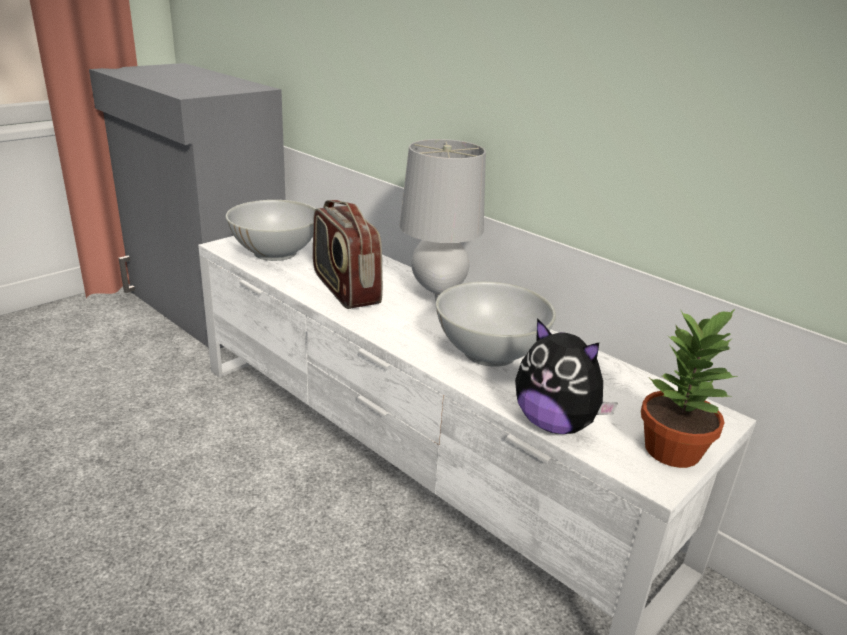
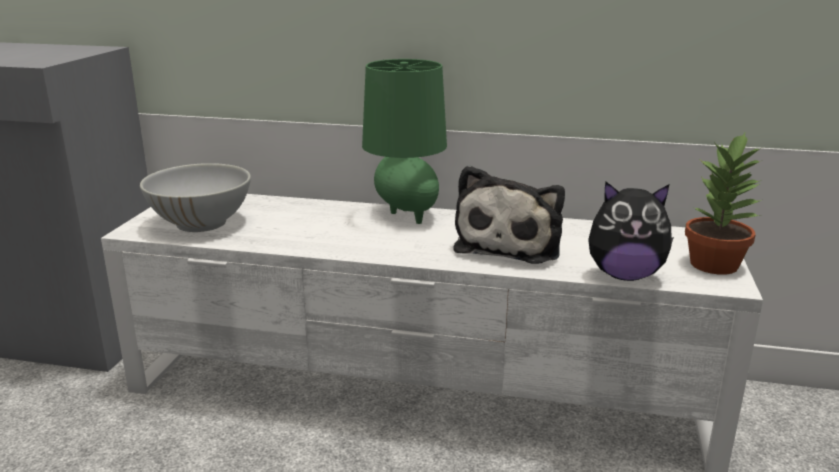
camera: 30 degrees left, 5 degrees down
(344, 289) = (318, 233): radio -> none
(436, 294) = (404, 215): grey table lamp -> green table lamp
(491, 353) = (511, 244): white bowl -> plush toy

